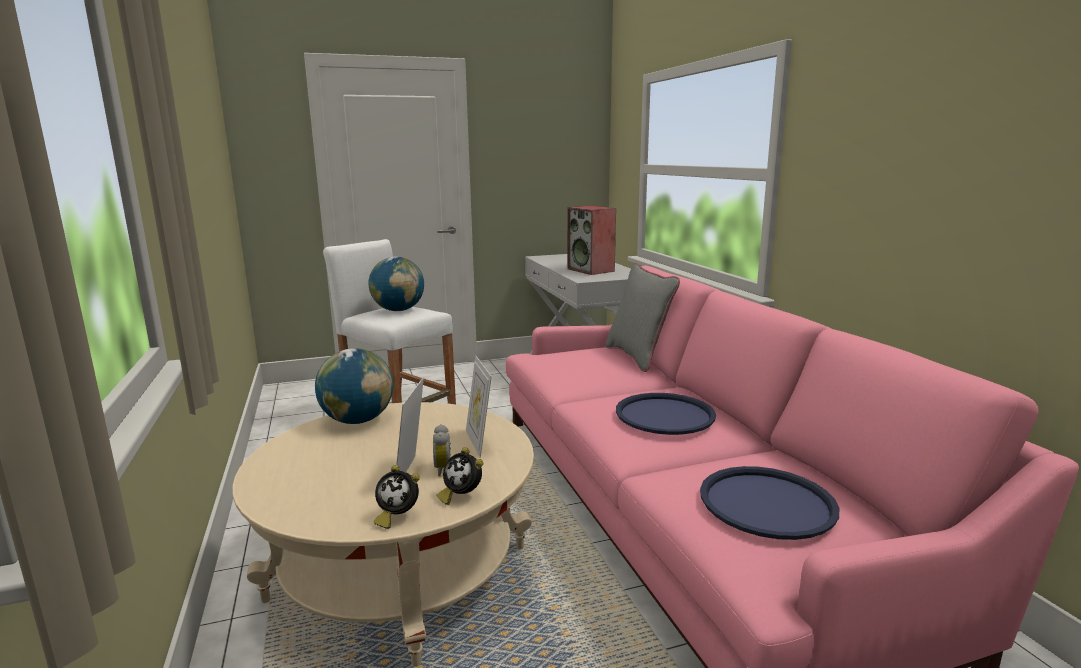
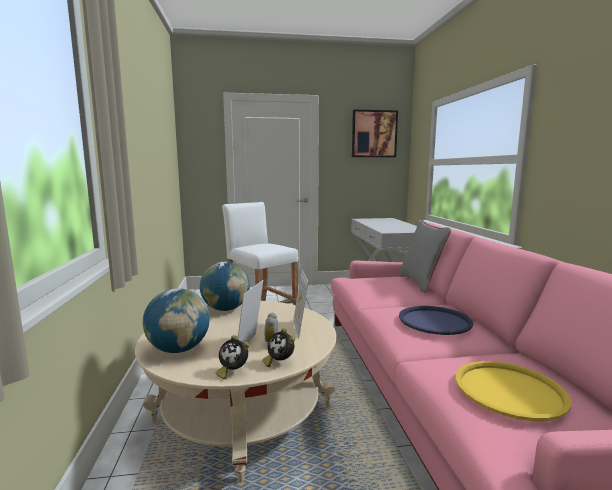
camera: 10 degrees right, 5 degrees down
(398, 310) = (265, 245): globe -> globe (179, 349)
(555, 121) = (374, 134): none -> picture
(591, 270) = (393, 227): speaker -> none
(767, 503) = (509, 390): blue tray -> yellow tray

